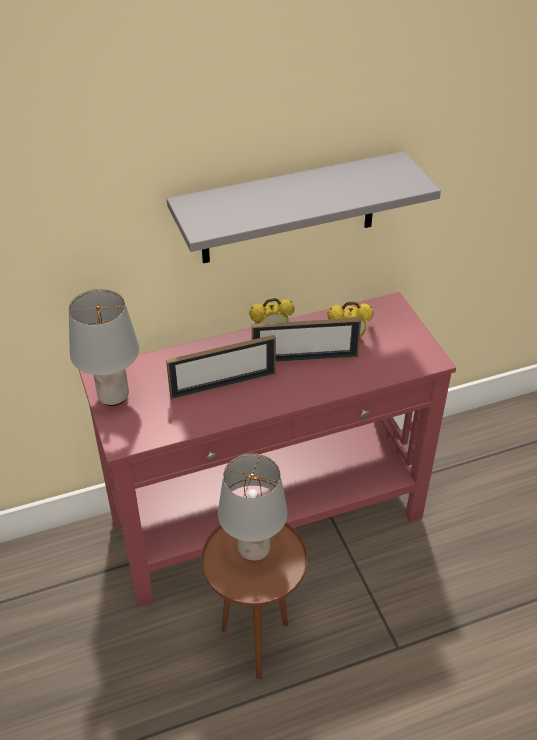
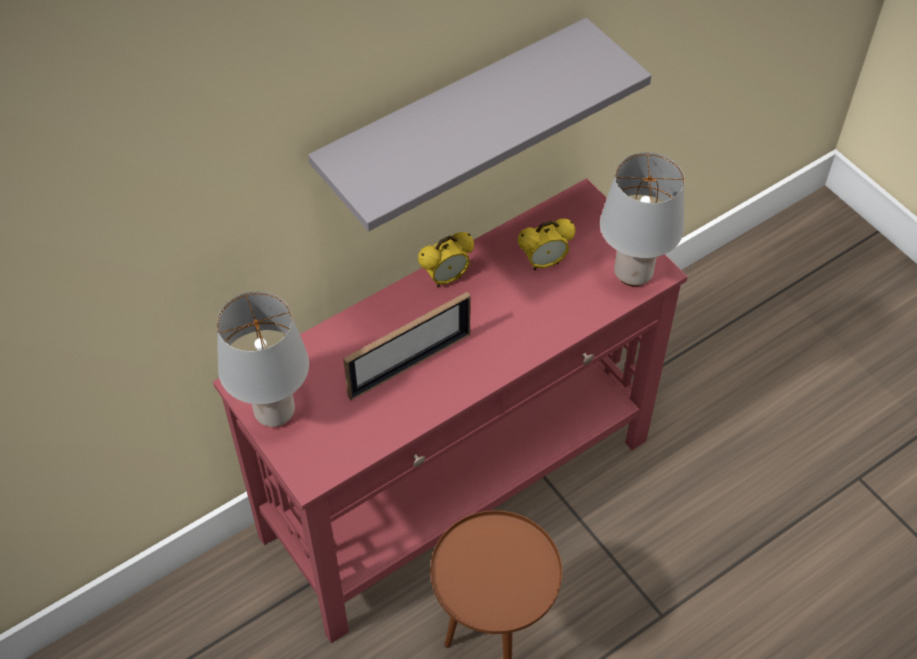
camera: 15 degrees left, 10 degrees up
(254, 550) = (492, 559): grey table lamp -> grey table lamp (634, 274)
(305, 359) = (499, 304): picture frame -> none

